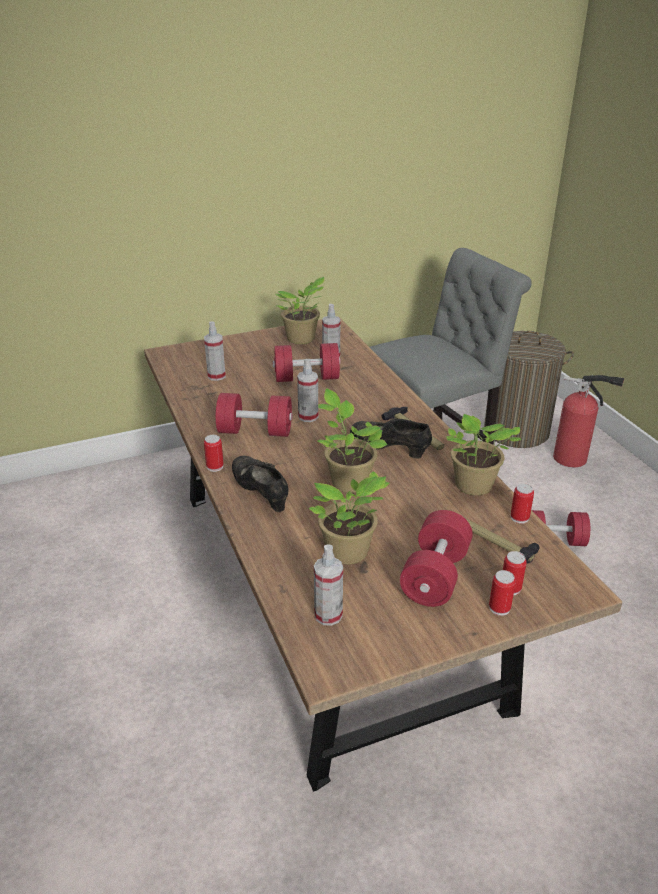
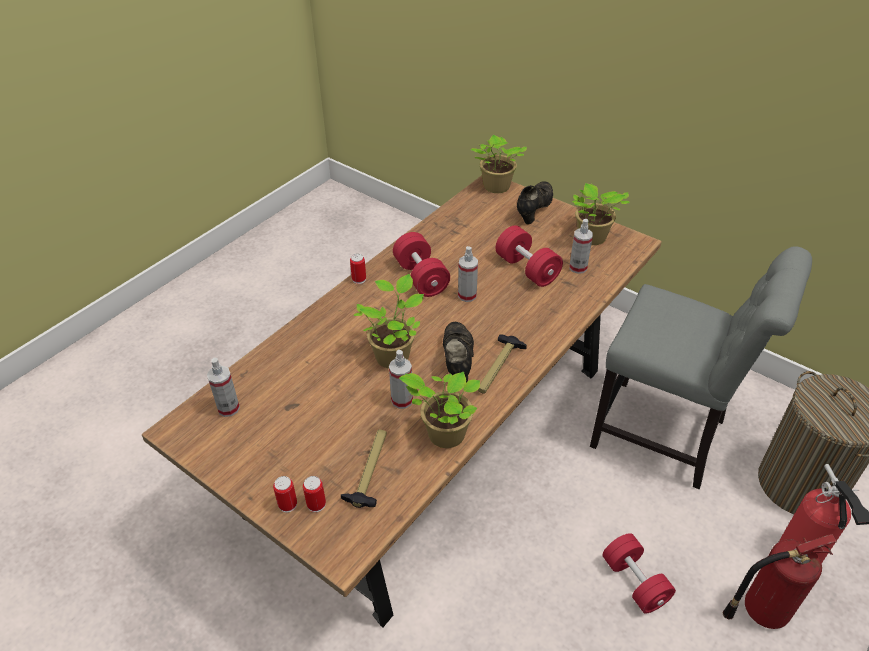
camera: 60 degrees right, 10 degrees up
(216, 376) = (482, 222): spray bottle -> spray bottle (402, 400)
(260, 494) = (342, 316): black shoe -> black shoe (534, 210)
(349, 553) = (302, 392): potted plant -> potted plant (495, 187)
(435, 576) = (304, 451): red dumbbell -> none
(519, 518) = (418, 481): can -> none
(605, 495) = (761, 610): none -> fire extinguisher

